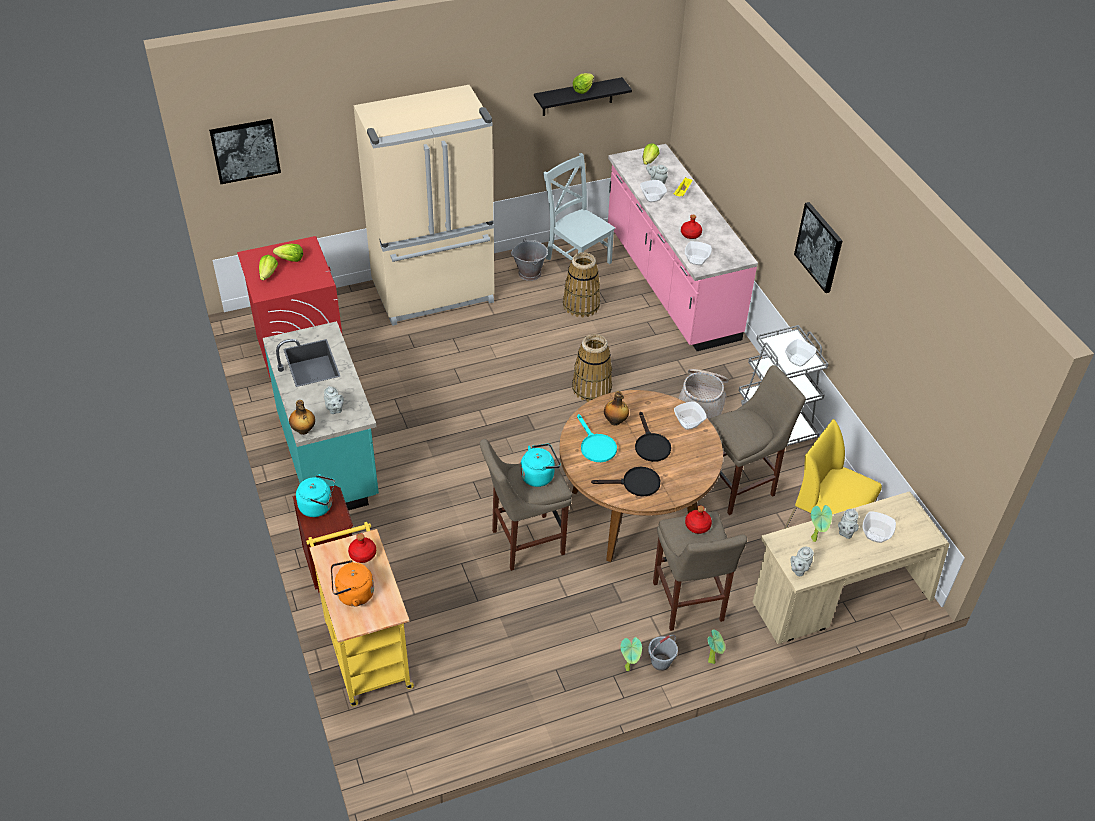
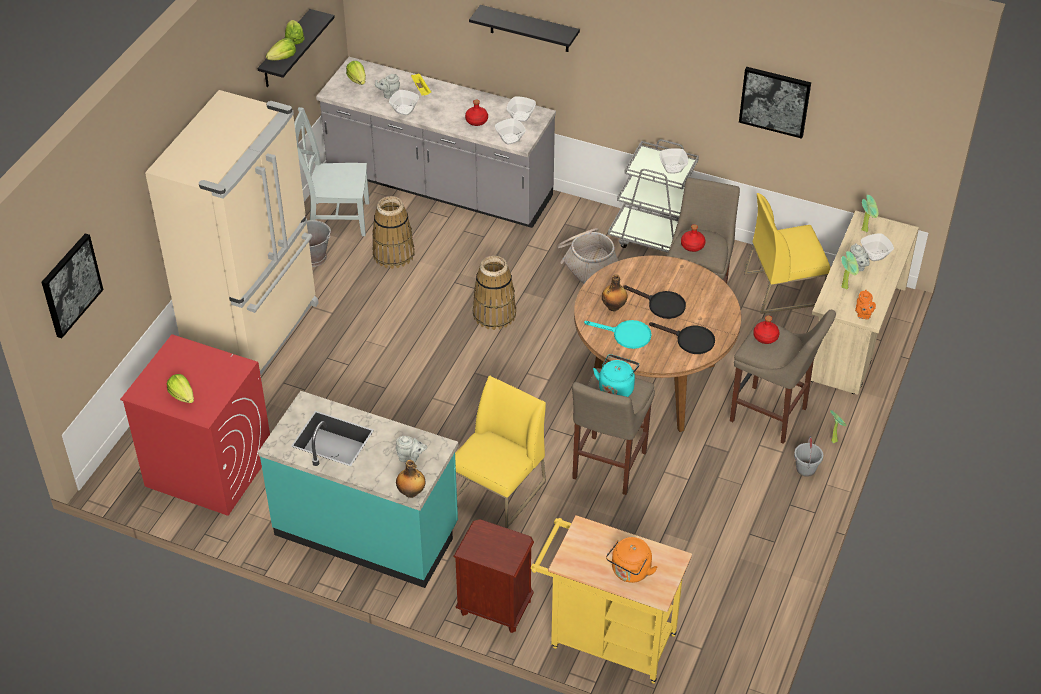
camera: 45 degrees left, 0 degrees up
(290, 259) = (182, 369): lettuce -> lettuce (283, 58)
(318, 506) = (486, 545): turquoise kettle -> none
(362, 554) = (593, 540): red bottle -> red bottle (692, 246)
(436, 500) = (499, 491): none -> yellow chair
(629, 668) = (792, 491): potted plant -> potted plant (866, 229)
(635, 484) = (690, 340): black frying pan -> black frying pan turned 75 degrees clockwise
(670, 283) = (439, 187): pink counter -> grey counter
(688, 422) = (663, 269): bowl -> bowl (521, 116)
(761, 177) = (529, 29): none -> black shelf
(799, 569) = (863, 315): grey teapot -> orange teapot
(819, 247) = (644, 58): picture -> picture (775, 101)

